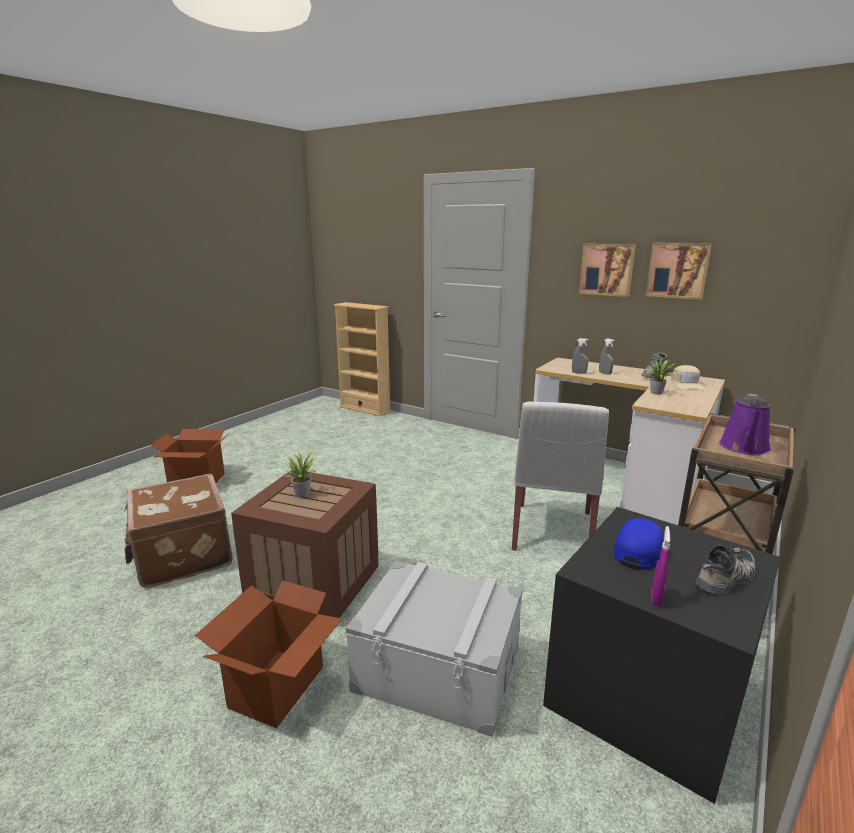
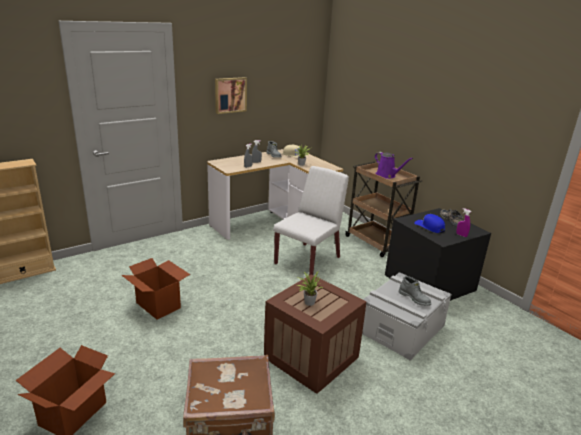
camera: 70 degrees left, 5 degrees up
(278, 687) = (401, 386): cardboard box -> cardboard box (159, 305)
(437, 616) = (414, 298): none -> grey boot
(552, 531) = (308, 260): white chair -> white chair turned 90 degrees counterclockwise
(678, 270) = (267, 91): picture -> none

